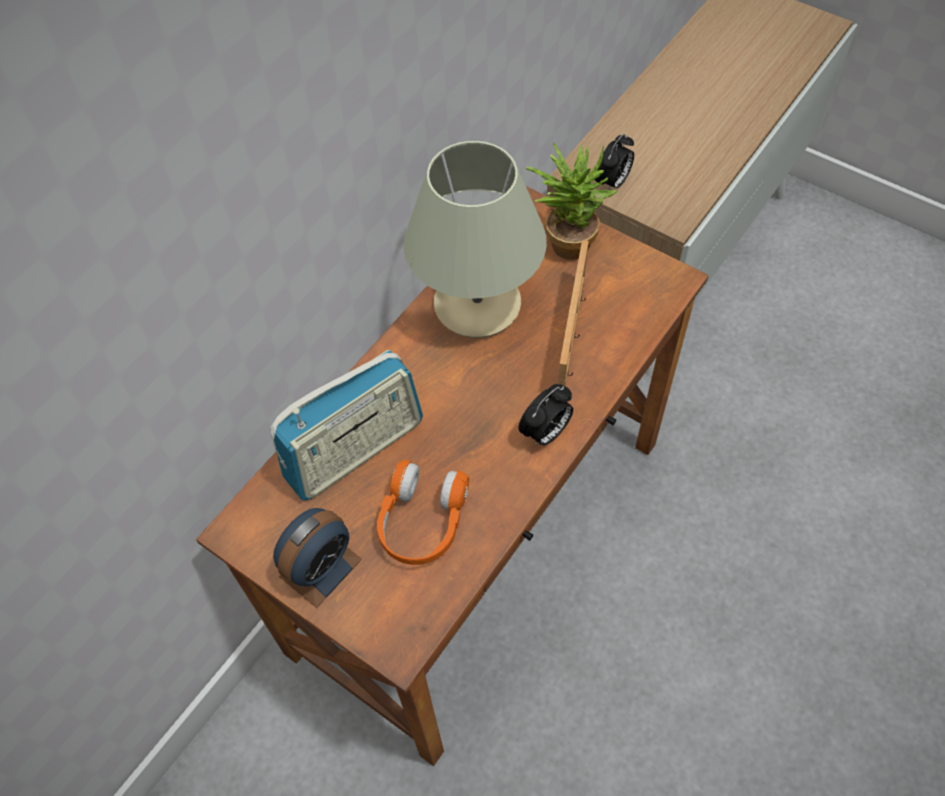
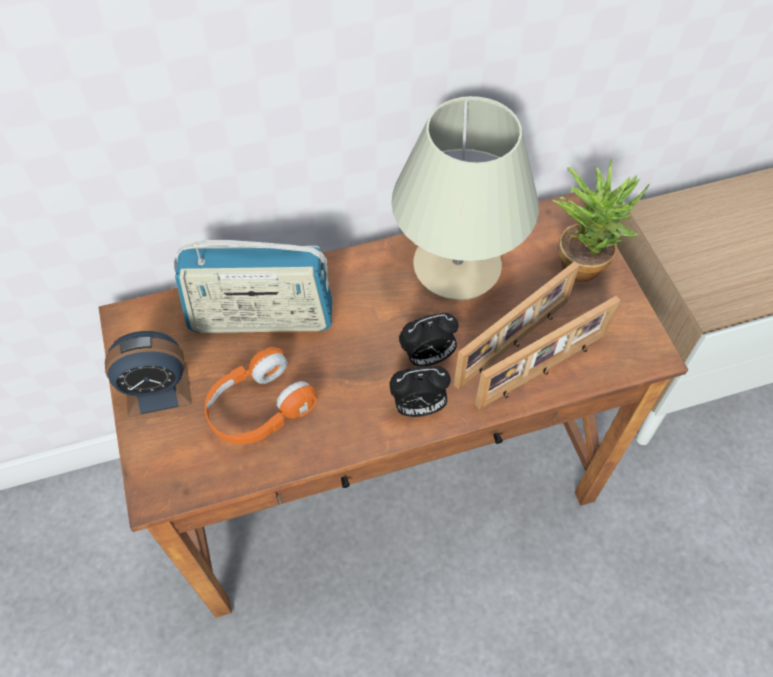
camera: 35 degrees right, 0 degrees up
(612, 183) = (680, 241): alarm clock -> alarm clock (427, 357)
(612, 343) = (543, 371): none -> picture frame

